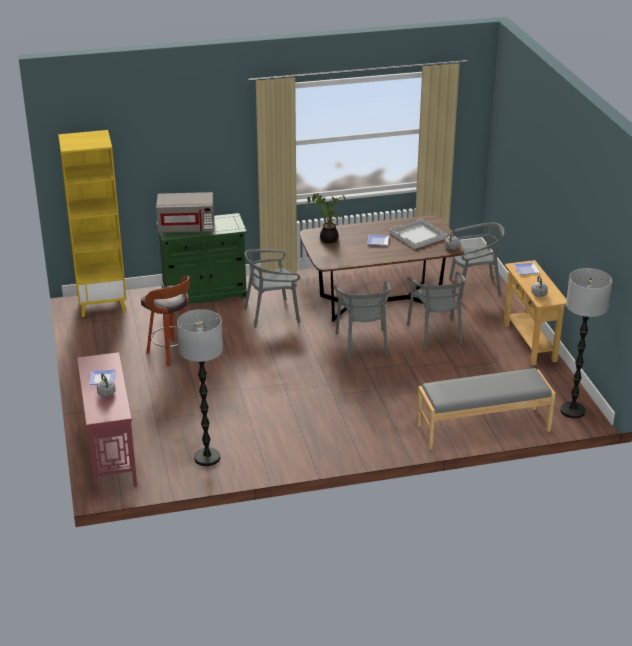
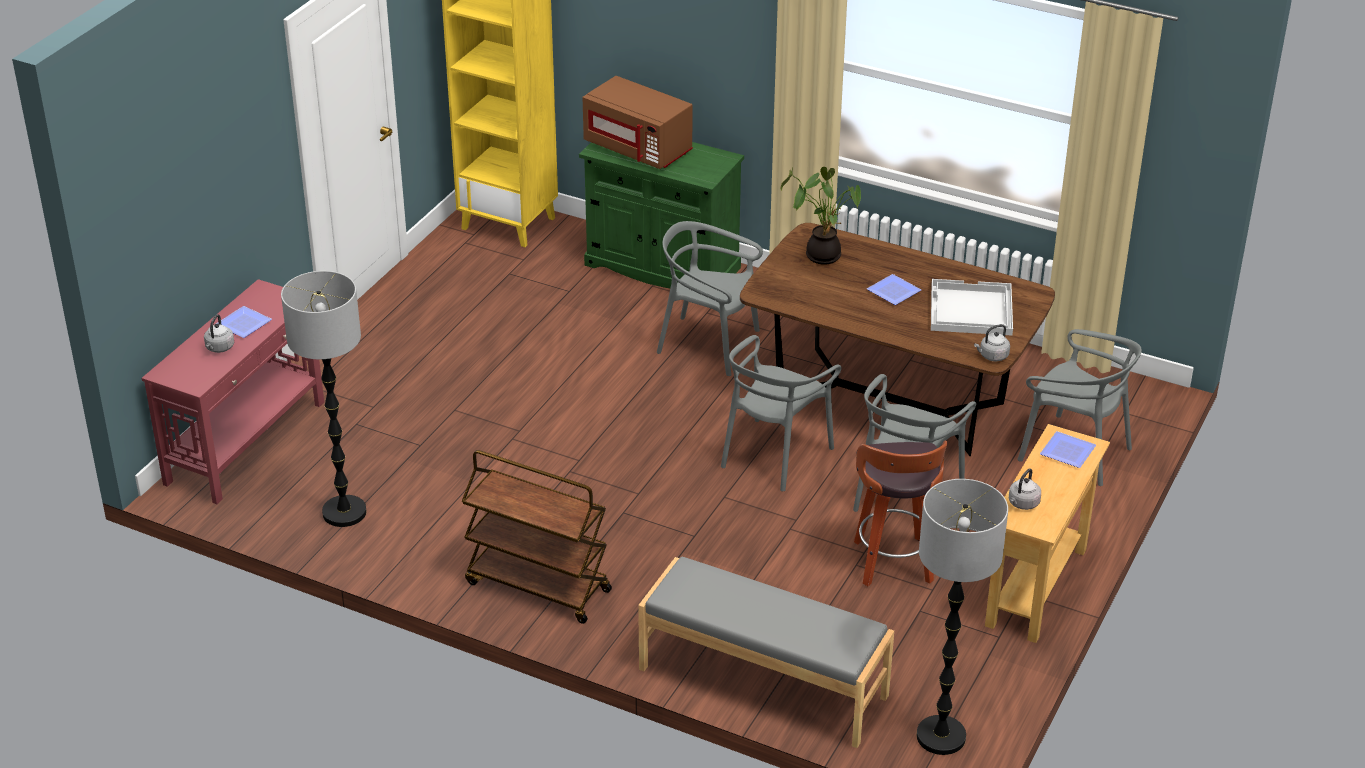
camera: 40 degrees right, 5 degrees up
(172, 353) = (499, 338): stool -> stool (894, 564)
(187, 228) = (638, 148): grey microwave -> brown microwave
(340, 441) = (537, 587): none -> brown cart

